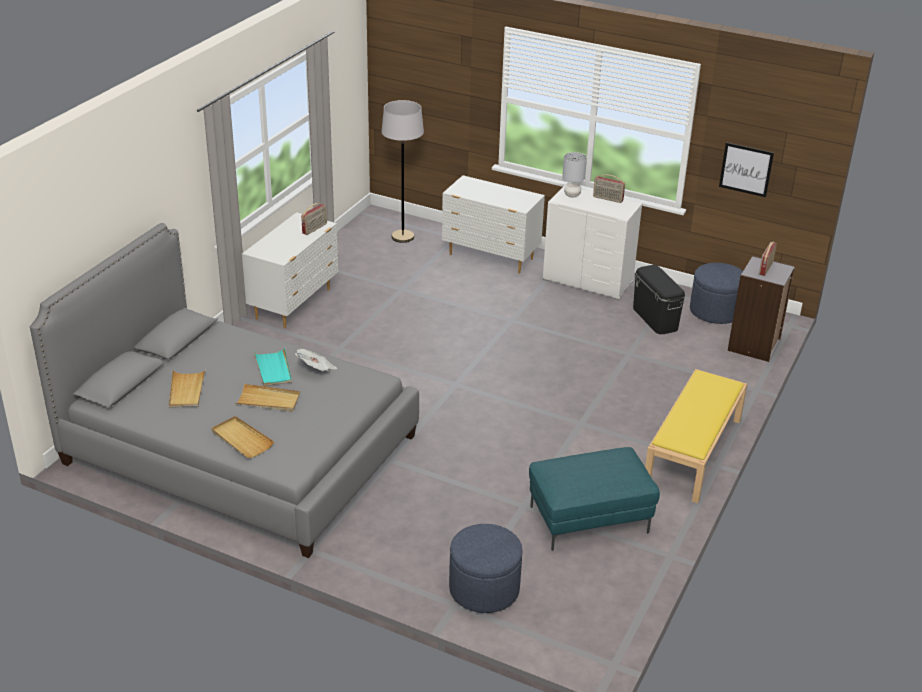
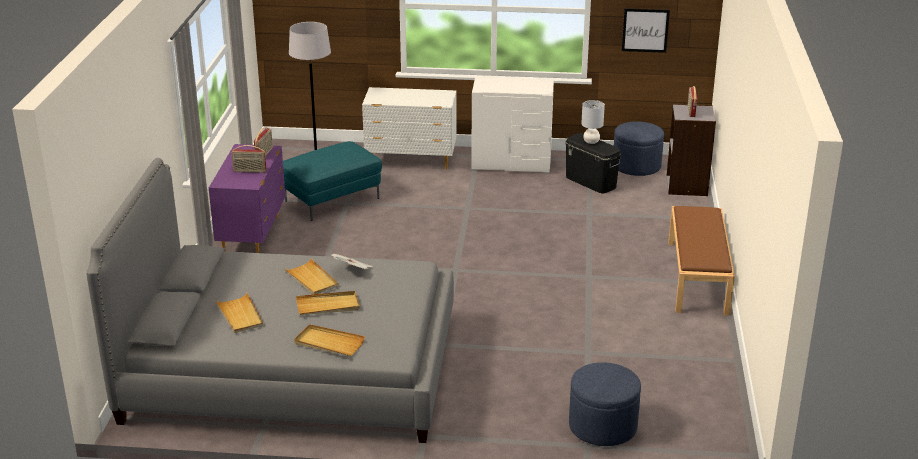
camera: 20 degrees left, 5 degrees down
(273, 369) = (311, 279): turquoise tray -> beige tray
(294, 304) = (253, 235): white dresser -> purple dresser
(571, 195) = (488, 83): grey table lamp -> grey table lamp (591, 142)
(589, 520) = (651, 350): turquoise ottoman -> turquoise ottoman (332, 200)
(607, 199) = (522, 81): radio -> radio (249, 171)
(693, 452) = (698, 277): yellow bench -> brown bench

